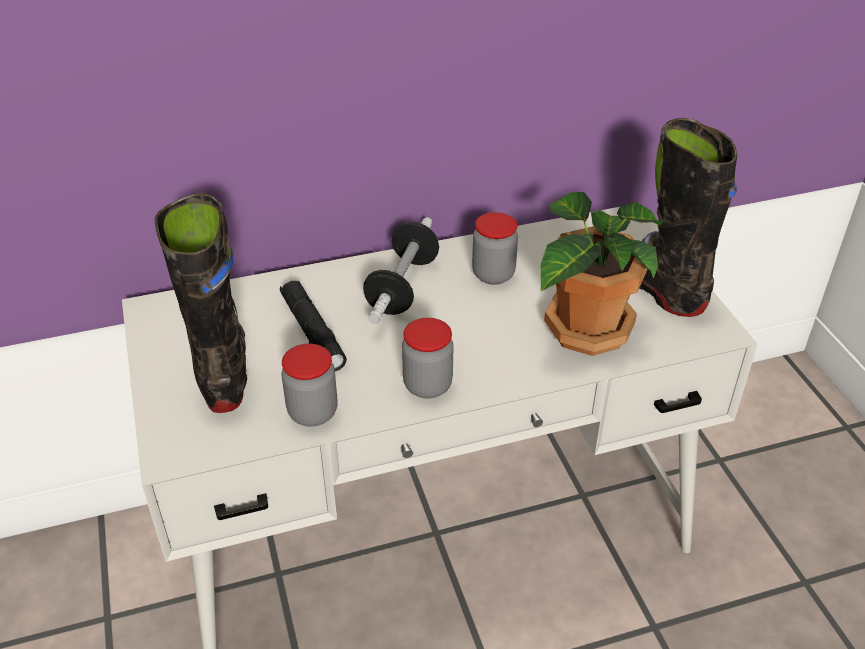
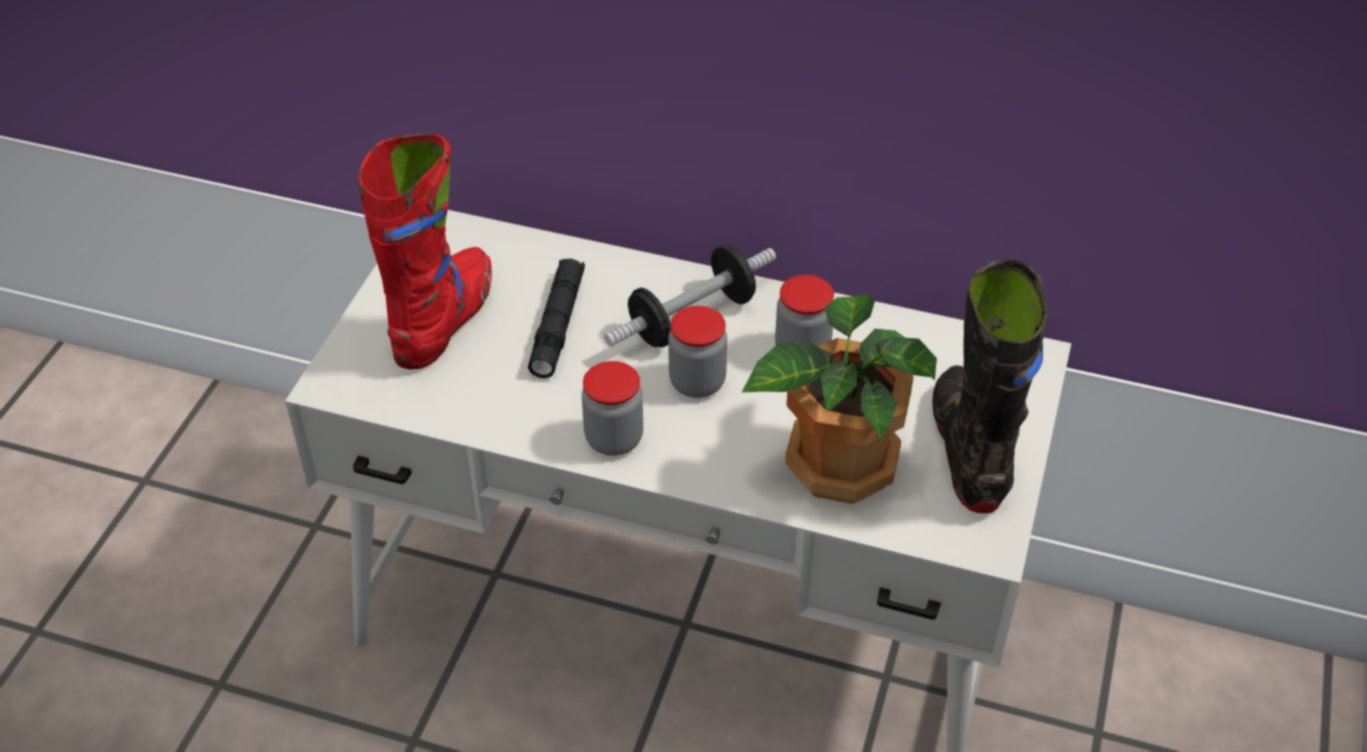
camera: 35 degrees right, 5 degrees up
(222, 367) = (444, 320): black boot -> red boot
(313, 412) = (483, 409): jar -> jar (697, 382)

